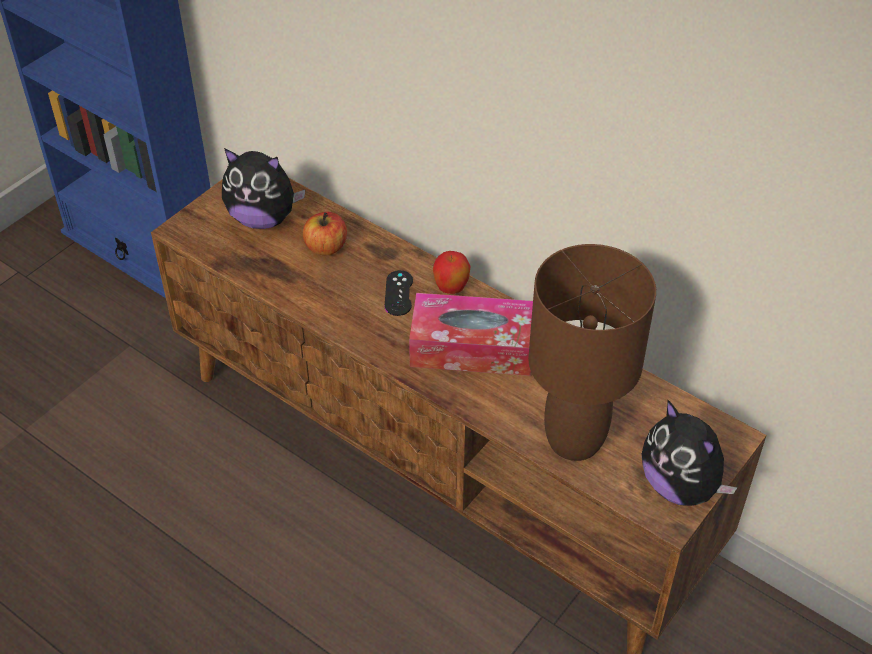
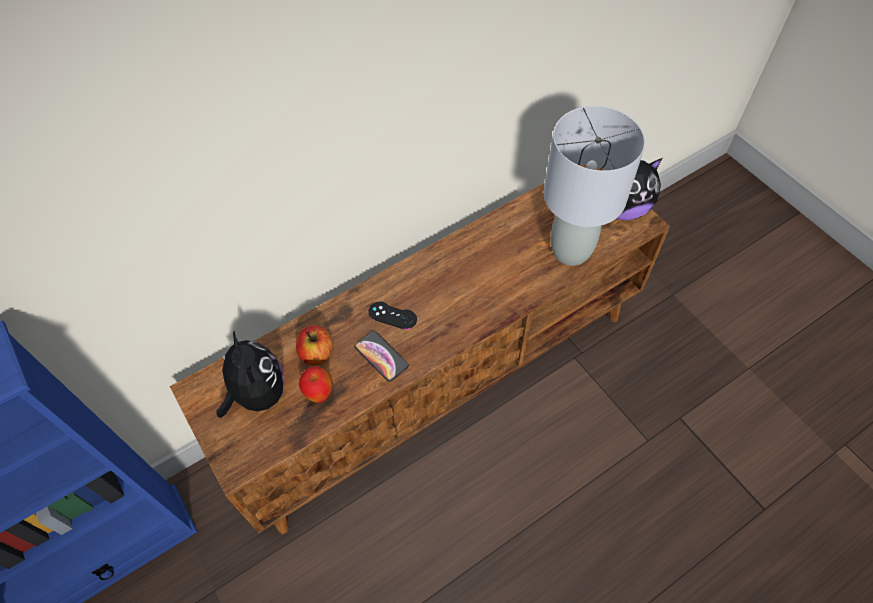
camera: 70 degrees left, 10 degrees up
(263, 218) = (257, 394): plush toy -> plush toy turned 60 degrees counterclockwise
(341, 298) = (381, 356): none -> phone
(451, 289) = (402, 280): apple -> apple (319, 394)
(472, 347) = (467, 284): tissue box -> none
(575, 440) = (571, 250): brown table lamp -> grey table lamp

